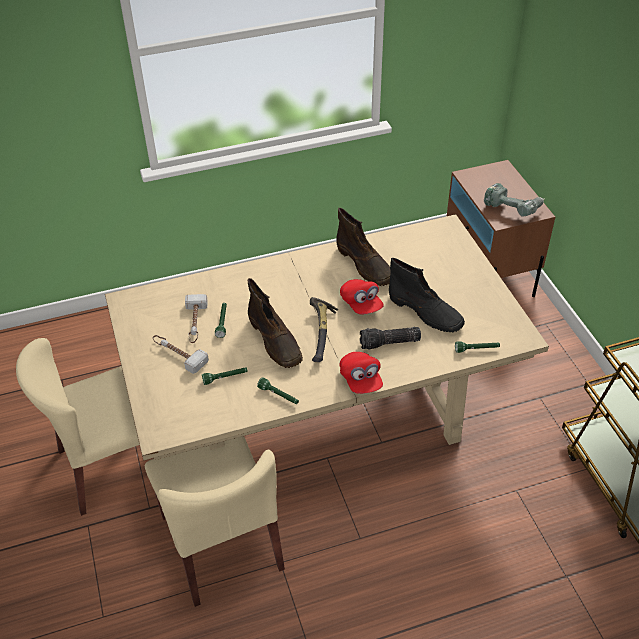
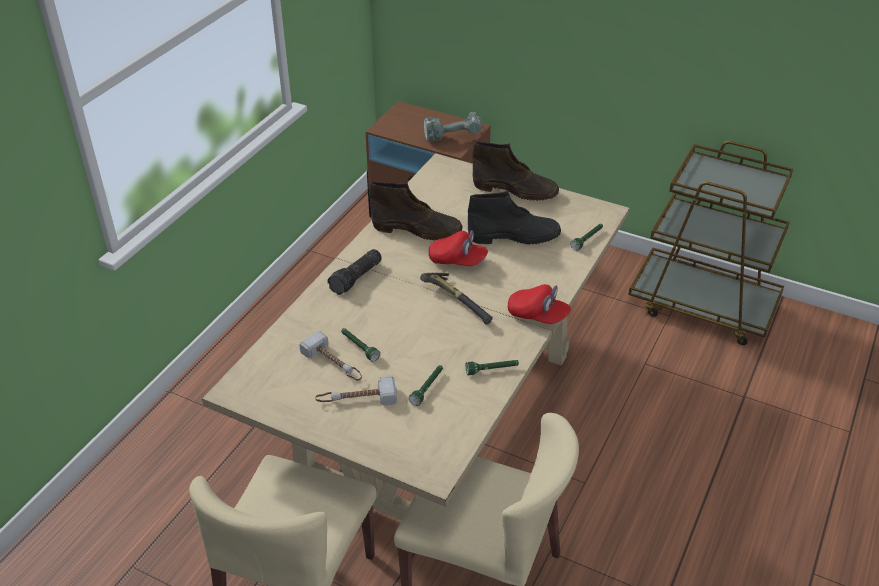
camera: 45 degrees left, 5 degrees down
(275, 341) = (428, 332): brown boot -> brown boot (516, 190)
(389, 343) = (520, 275): flashlight -> flashlight (357, 278)

